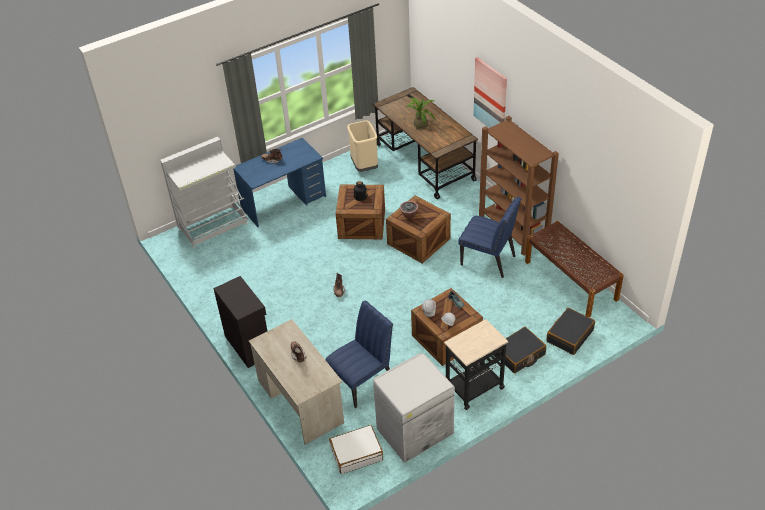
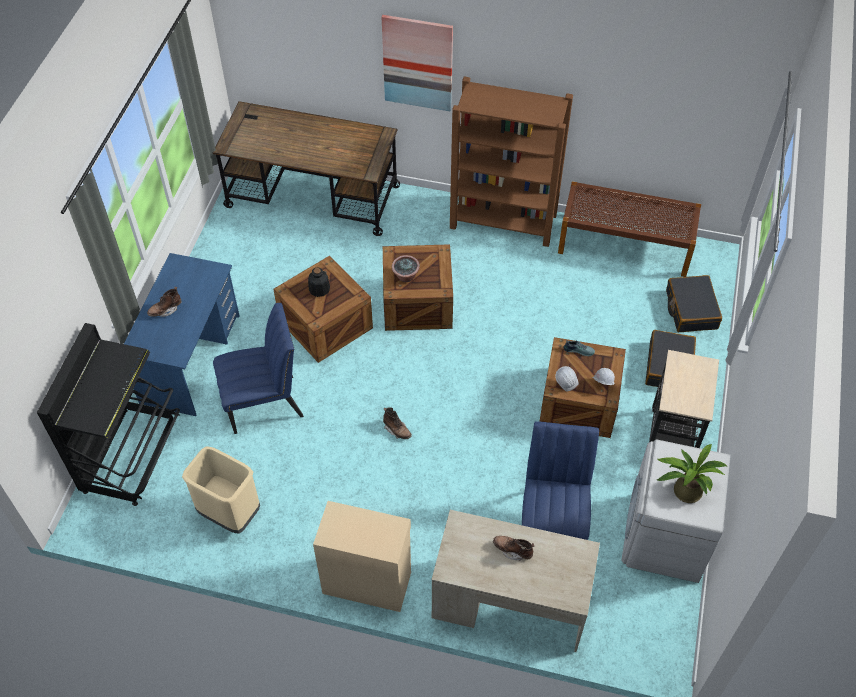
camera: 45 degrees left, 10 degrees up
(214, 227) = (133, 456): white shoe rack -> black shoe rack
(249, 345) = (366, 581): black cabinet -> beige cabinet
(356, 453) = (640, 614): white suitcase -> none
(364, 166) = (243, 246): beige trash can -> beige trash can (229, 513)
(420, 124) = (306, 147): potted plant -> potted plant (684, 489)
(487, 260) = (518, 277): blue chair -> blue chair (263, 404)

